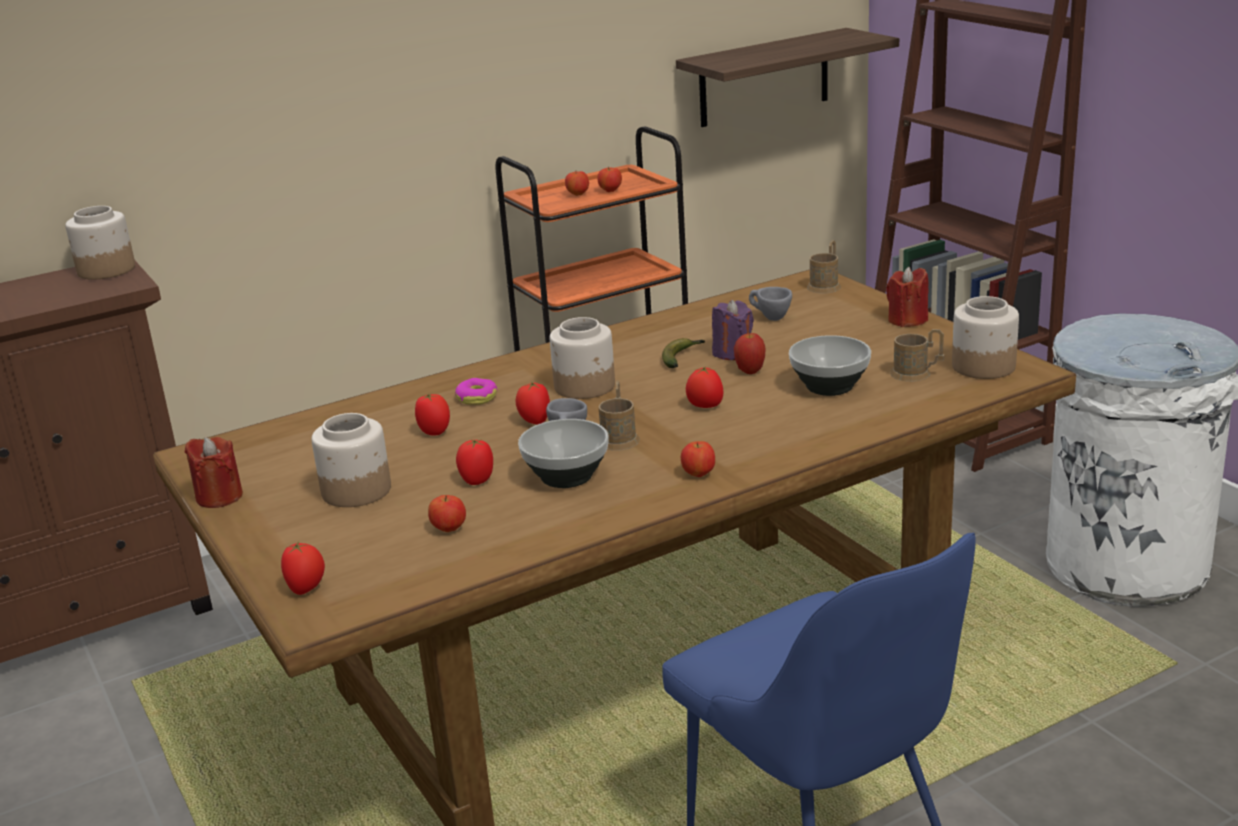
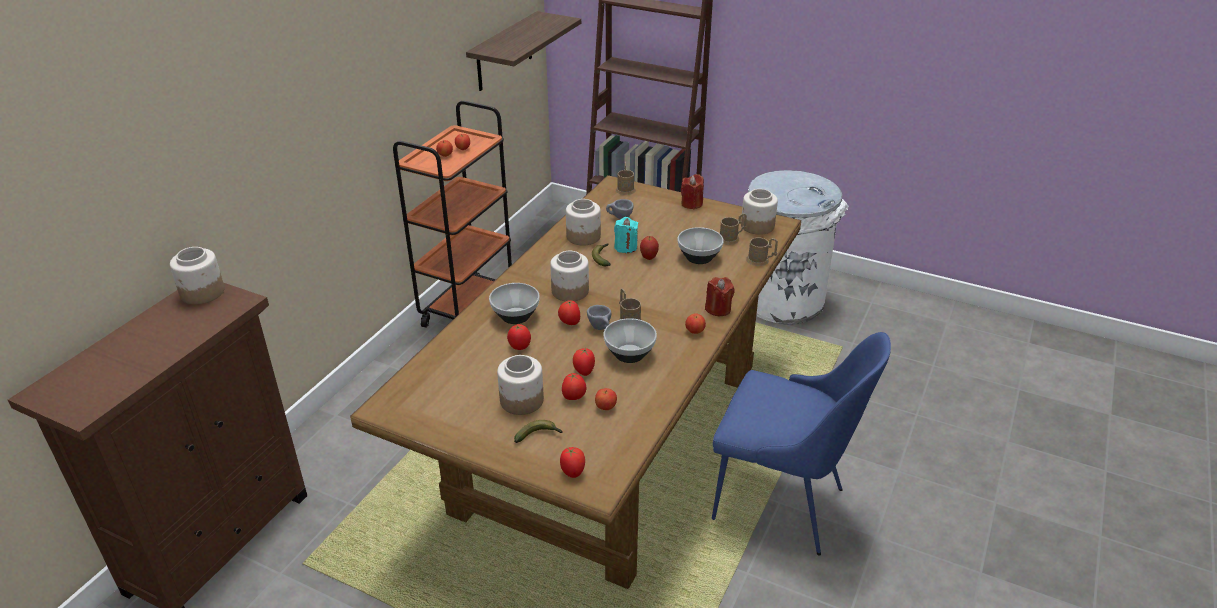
camera: 35 degrees left, 10 degrees up
(219, 497) = (440, 432): red candle -> red candle (718, 309)
(323, 535) = (539, 435): none -> banana
(477, 398) = (516, 316): donut -> bowl
(688, 329) = (583, 237): none -> jar
(705, 406) = (650, 287): tomato -> tomato (574, 397)
(732, 353) = (625, 247): purple candle -> turquoise candle
(929, 411) = (761, 260): none -> brown mug

